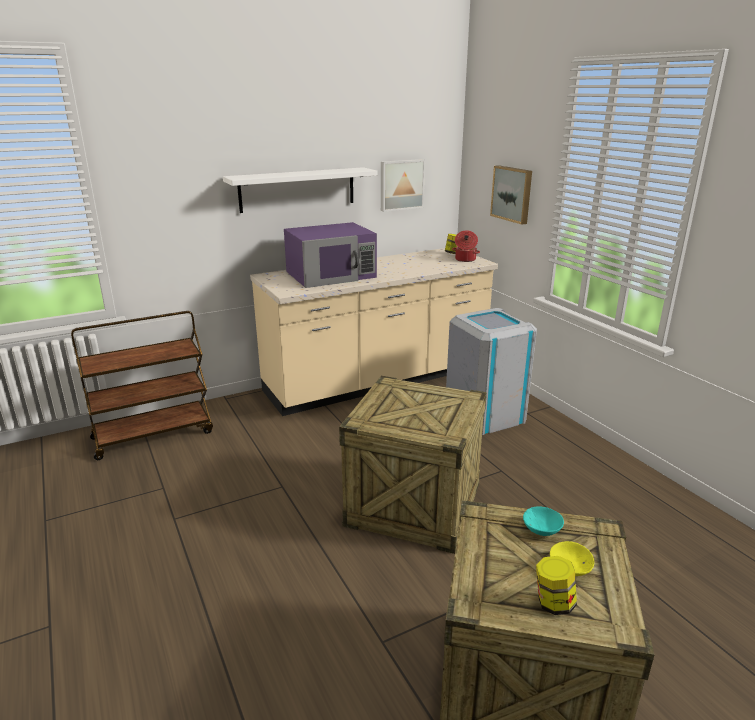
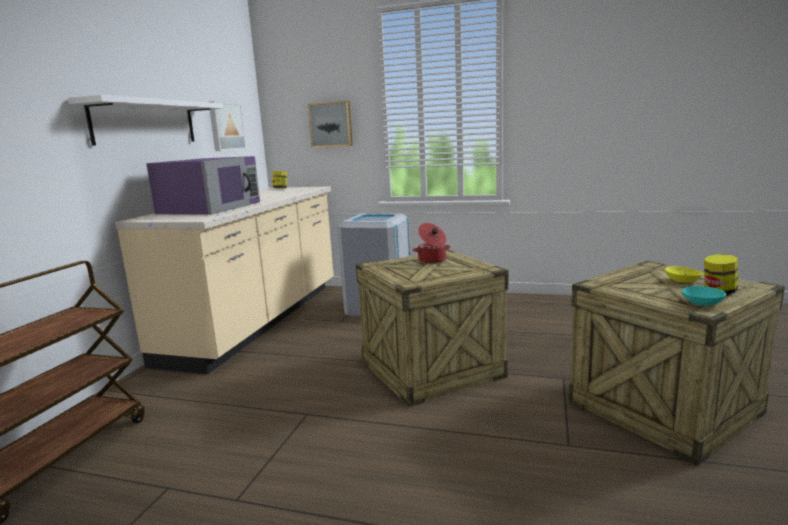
camera: 45 degrees left, 10 degrees down
(465, 259) = (301, 188): cooking pot -> cooking pot (432, 260)
(542, 529) = (635, 275): turquoise bowl -> turquoise bowl (703, 303)

